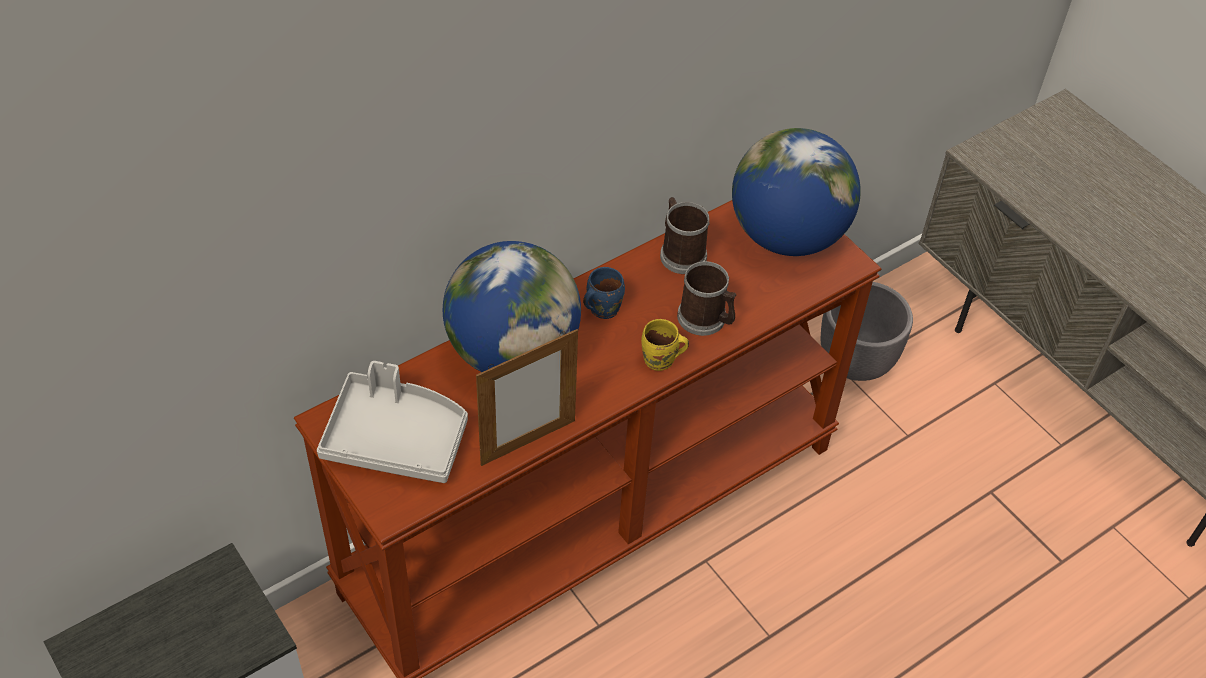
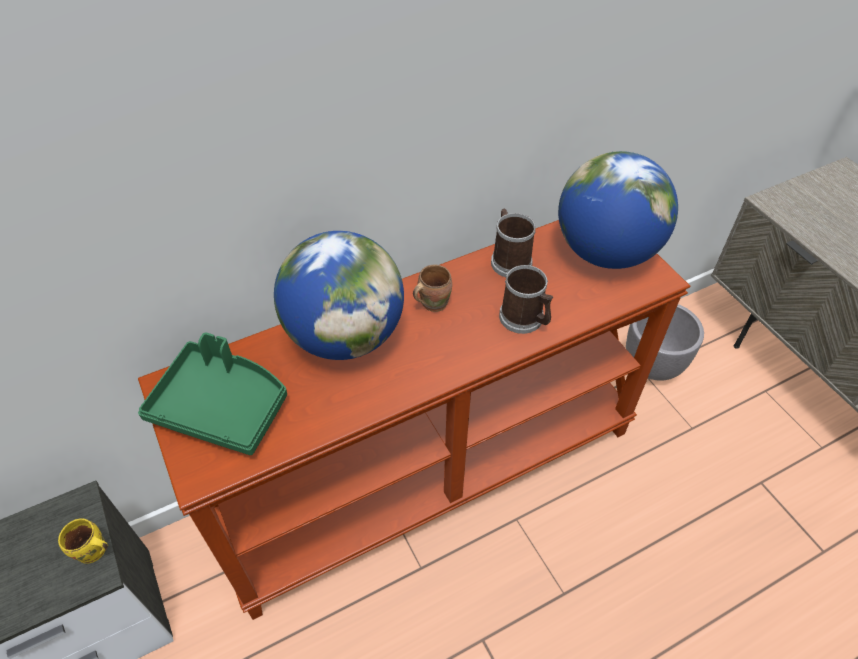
camera: 10 degrees right, 0 degrees up
(396, 438) = (222, 406): grey tray -> green tray
(528, 442) = (341, 420): picture frame -> none
(601, 308) = (432, 302): blue mug -> brown mug
(660, 361) = (478, 354): yellow mug -> yellow mug (93, 552)

